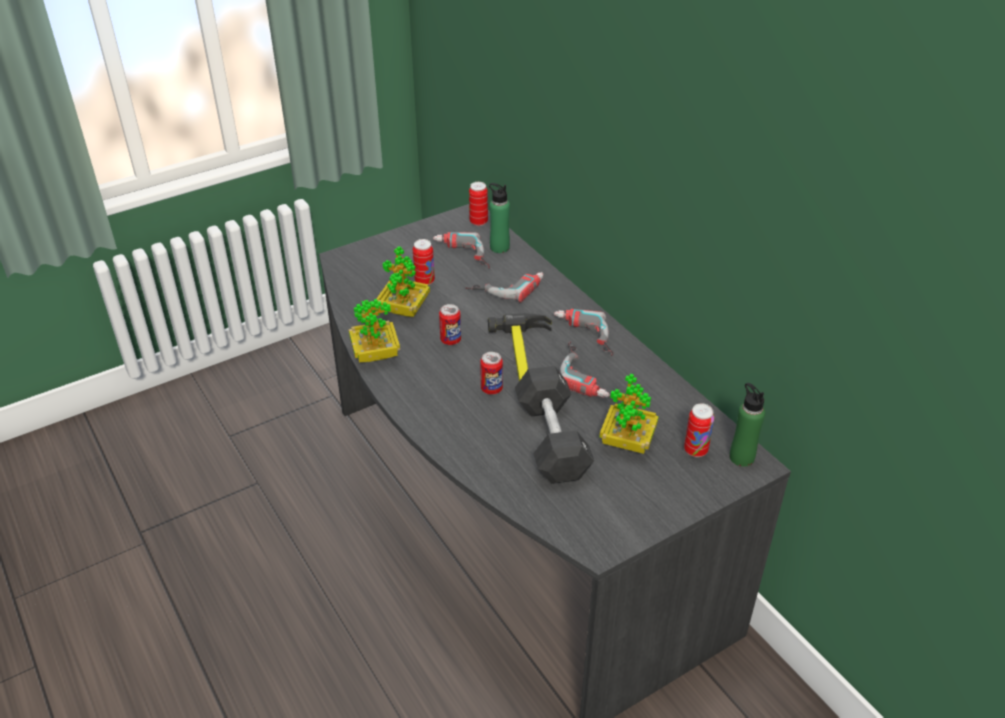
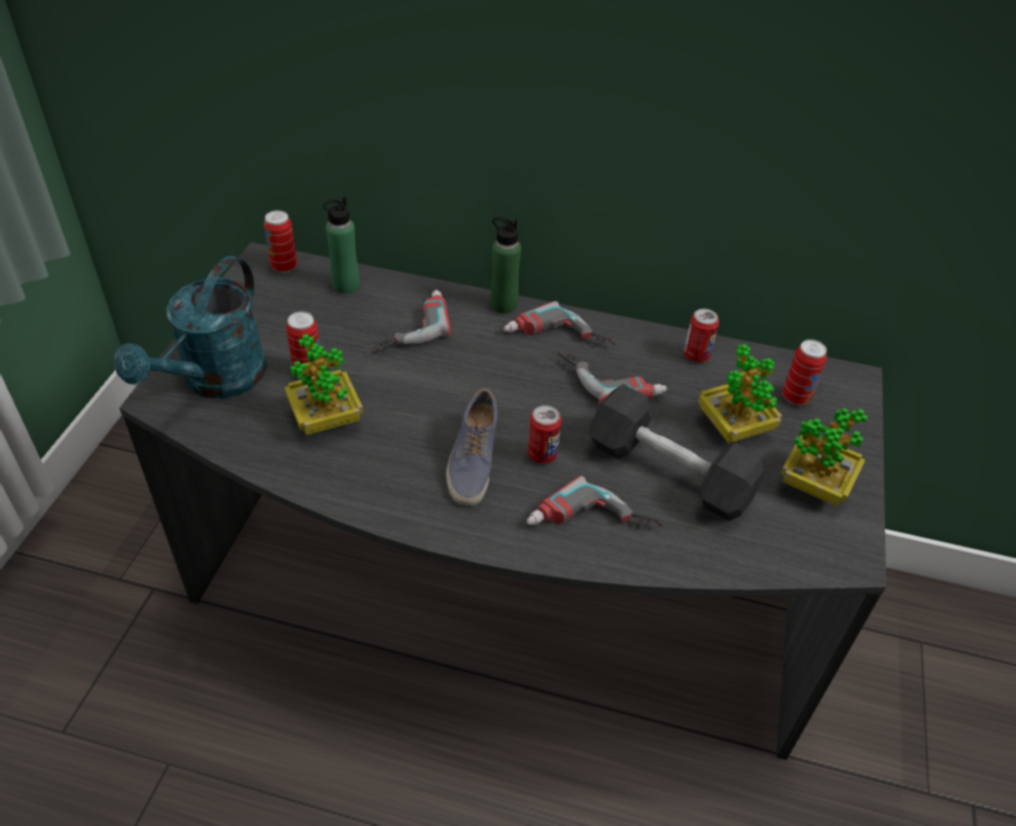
camera: 45 degrees left, 5 degrees up
(374, 263) = (215, 381): none -> turquoise watering can
(375, 354) = (361, 496): potted plant -> potted plant (815, 485)
(450, 340) = (427, 424): can -> can (696, 355)
(451, 370) = (472, 460): none -> shoe
(461, 256) = (313, 317): power drill -> power drill (591, 527)
(523, 354) = (525, 394): hammer -> none
(741, 457) = (835, 379): green bottle -> green bottle (503, 304)

